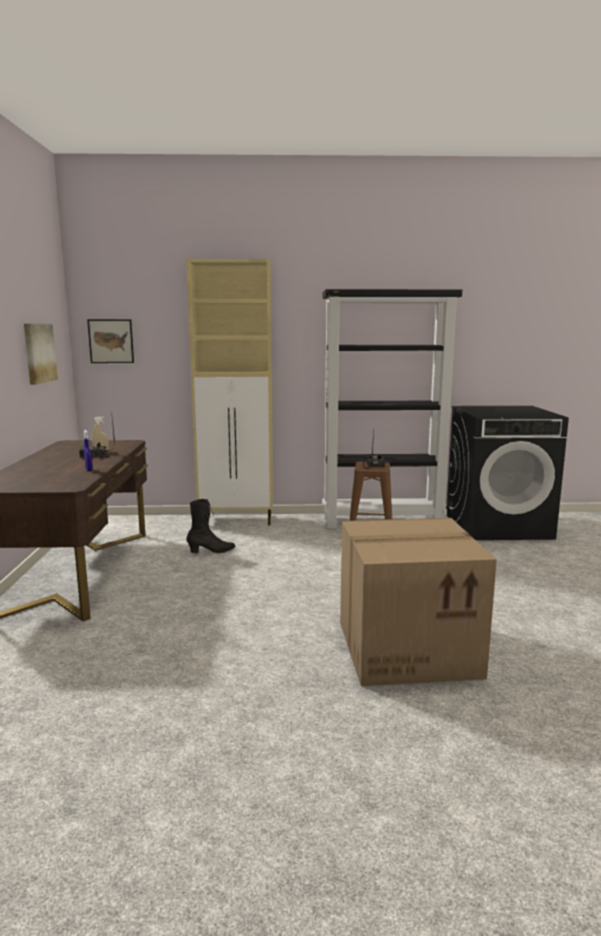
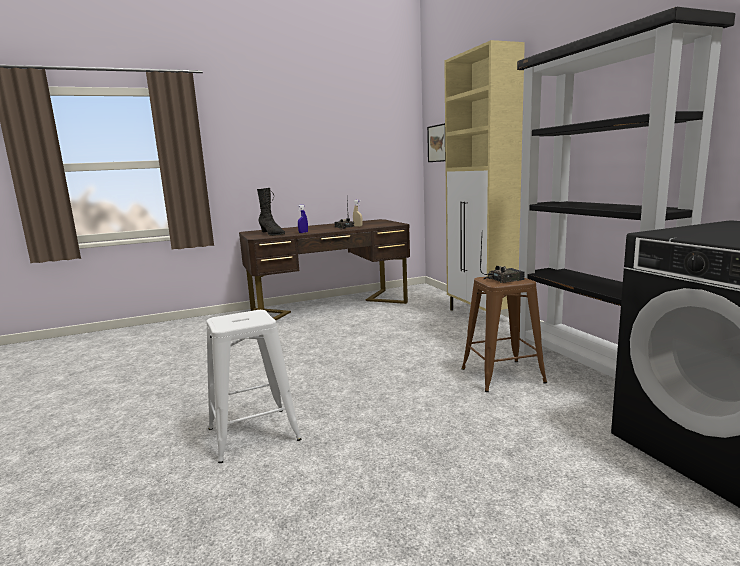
camera: 70 degrees right, 0 degrees up
(39, 353) = (362, 154): picture -> none
(211, 551) = (399, 325): black boot -> black boot (272, 234)
(408, 647) = (253, 434): cardboard box -> white stool

